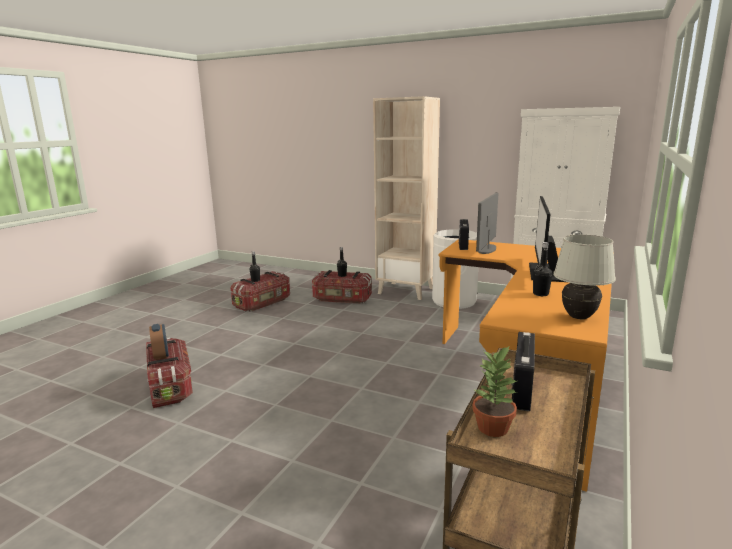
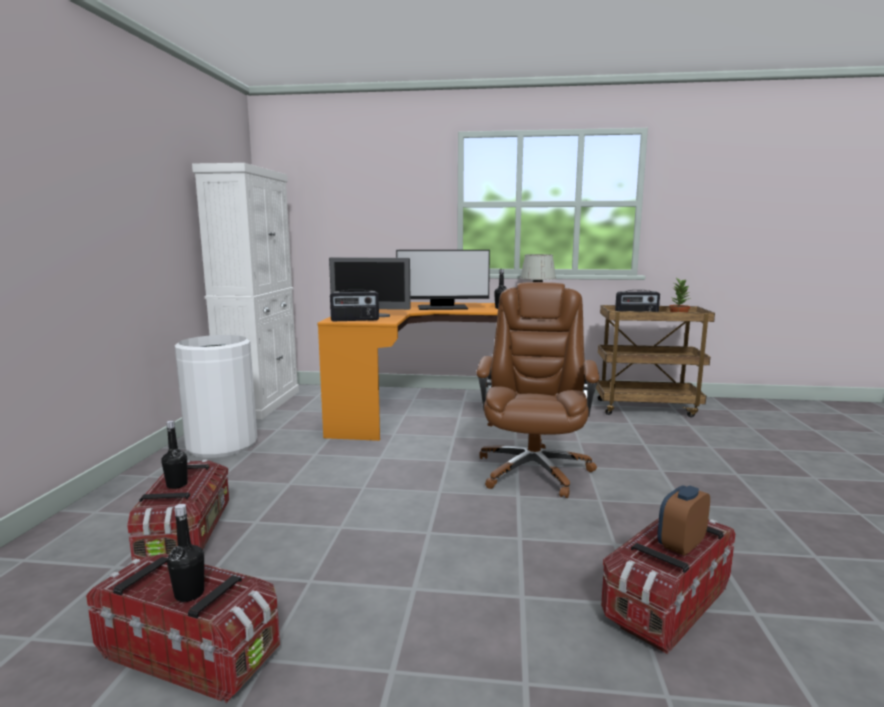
camera: 110 degrees left, 5 degrees down
(345, 392) = (533, 470): none -> brown office chair
(406, 291) = (153, 481): beige bookcase -> none

